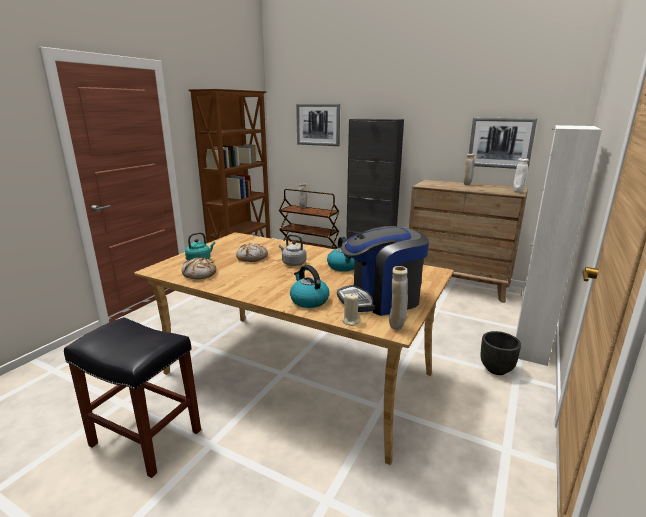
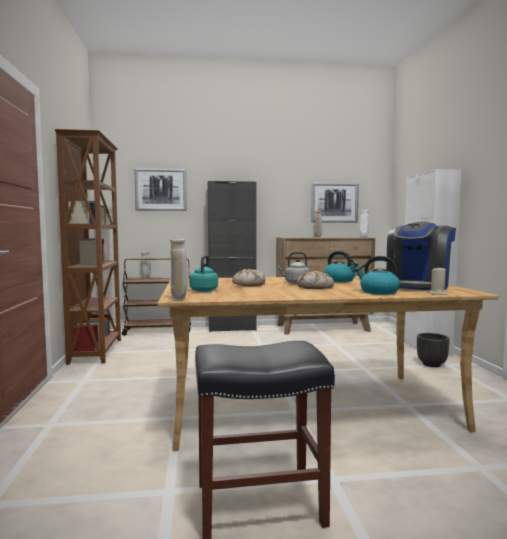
camera: 35 degrees left, 15 degrees down
(199, 274) = (237, 294): bread -> bread (315, 287)
(397, 327) = (469, 291): beige vase -> beige vase (179, 299)

